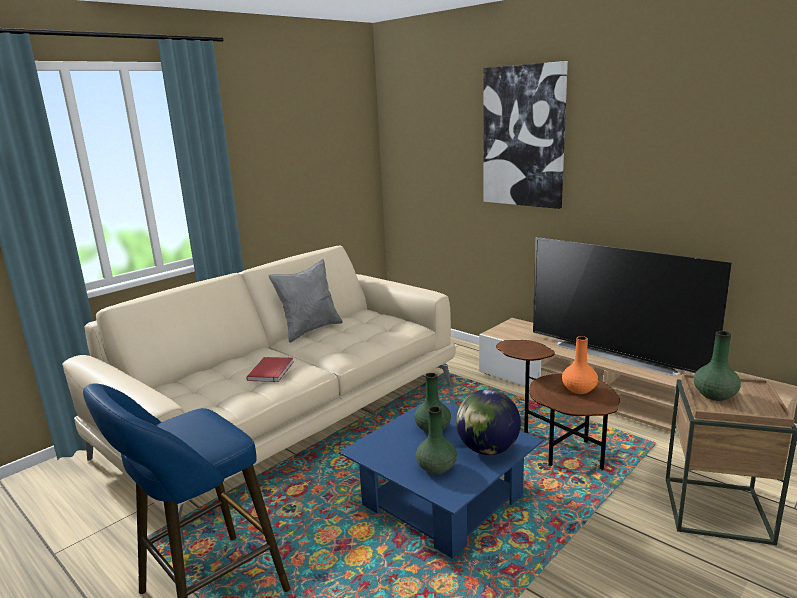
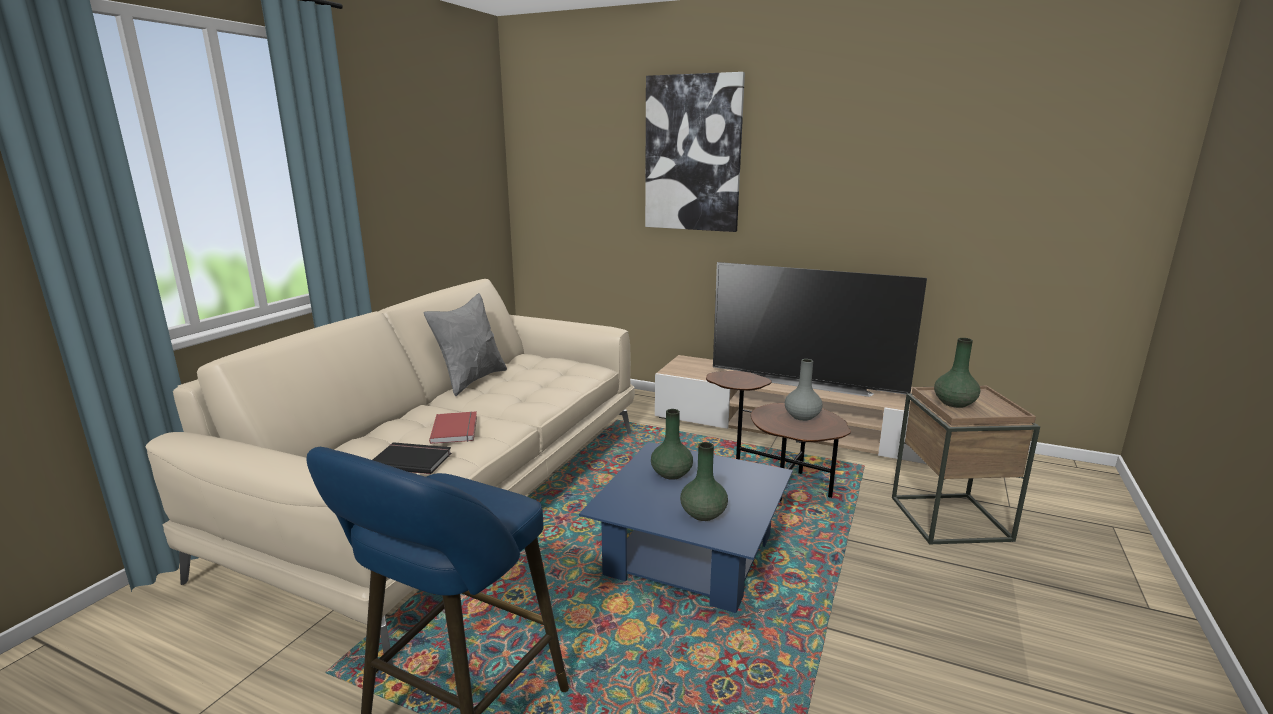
camera: 20 degrees left, 0 degrees up
(227, 392) = (412, 460): none -> black book
(488, 449) = (744, 487): globe -> none
(579, 390) = (802, 416): orange vase -> grey vase

